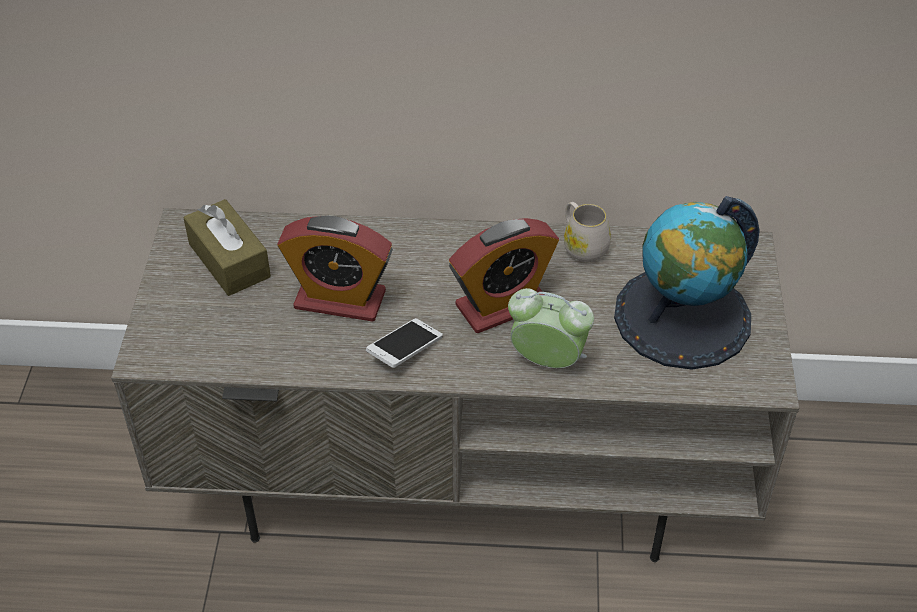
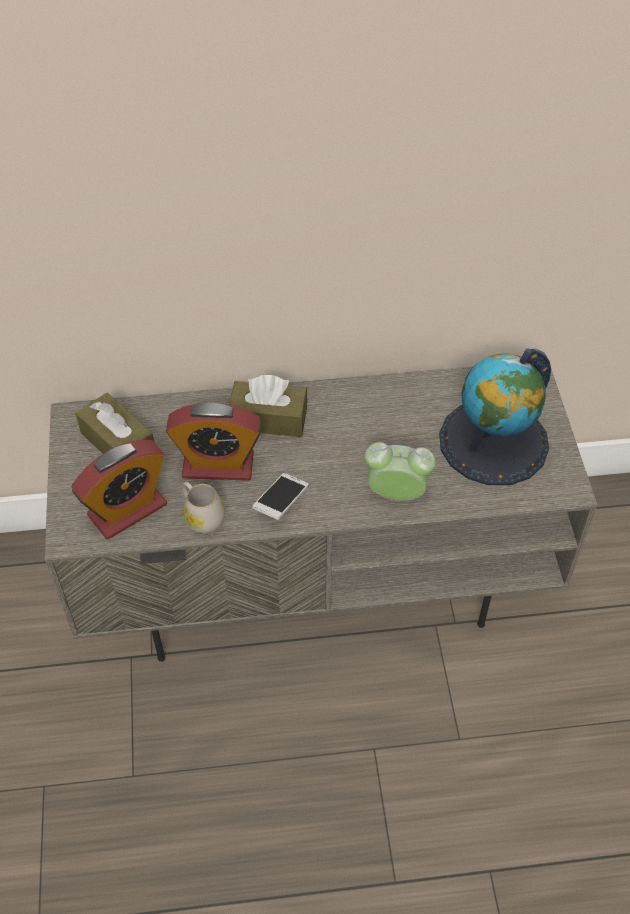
camera: 10 degrees left, 5 degrees up
(412, 256) = (268, 419): none -> brown tissue box
(502, 305) = (350, 452): alarm clock -> alarm clock (127, 510)
(582, 246) = (402, 391): white mug -> white mug (201, 516)

